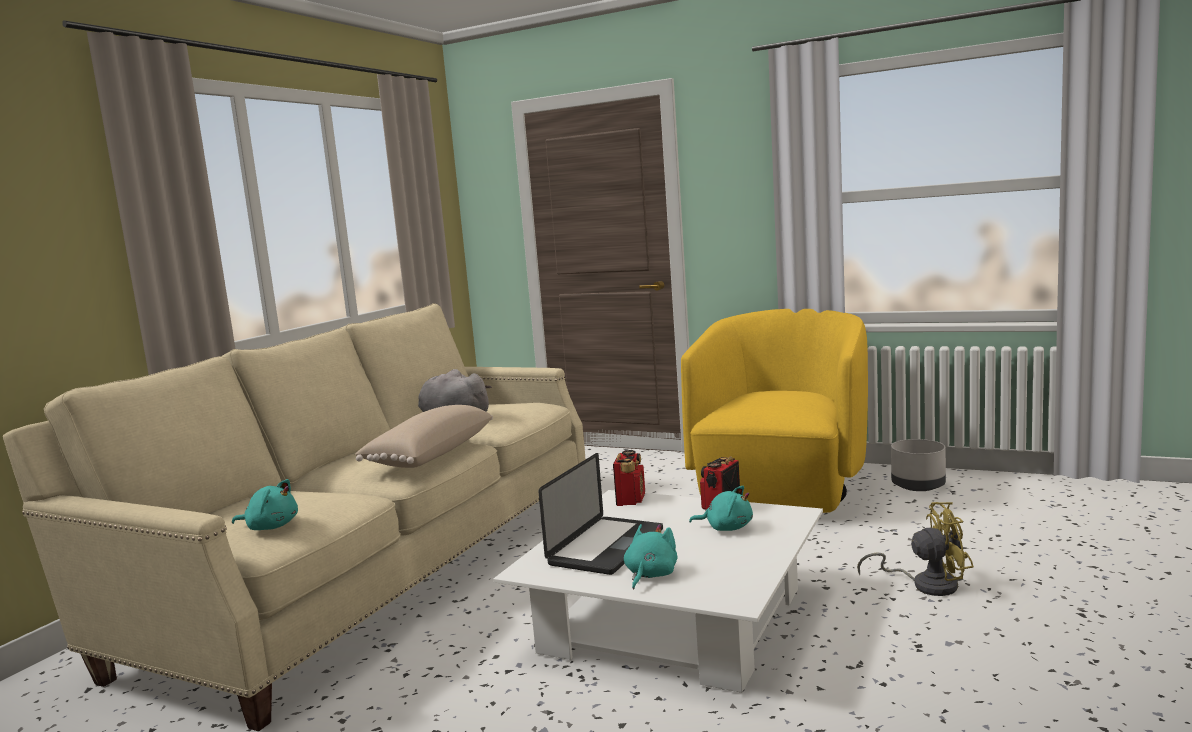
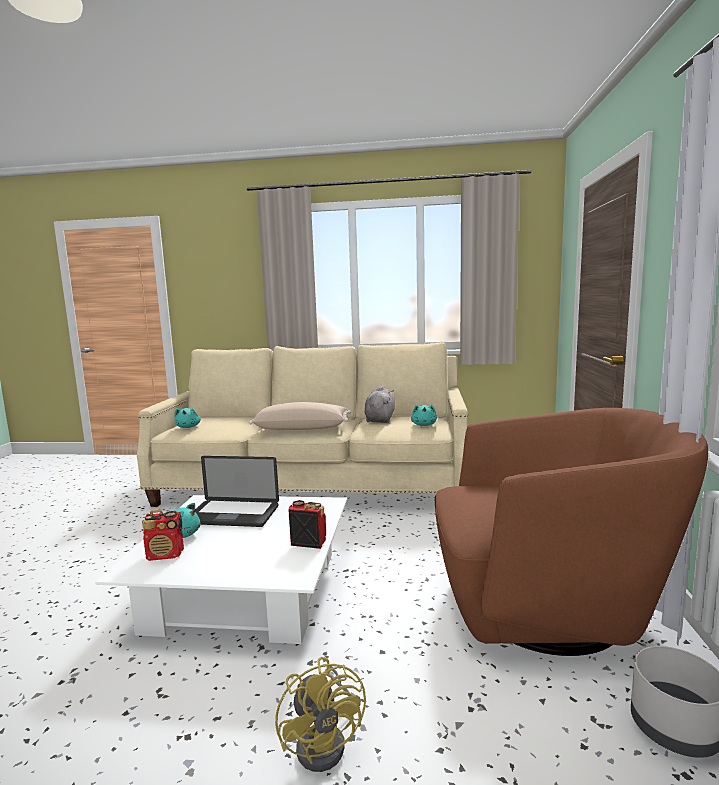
camera: 70 degrees right, 0 degrees up
(631, 499) = (325, 507): radio -> radio (165, 555)
(726, 528) = (264, 550): turquoise plush toy -> turquoise plush toy (424, 425)
(781, 491) = (548, 607): yellow armchair -> brown armchair

